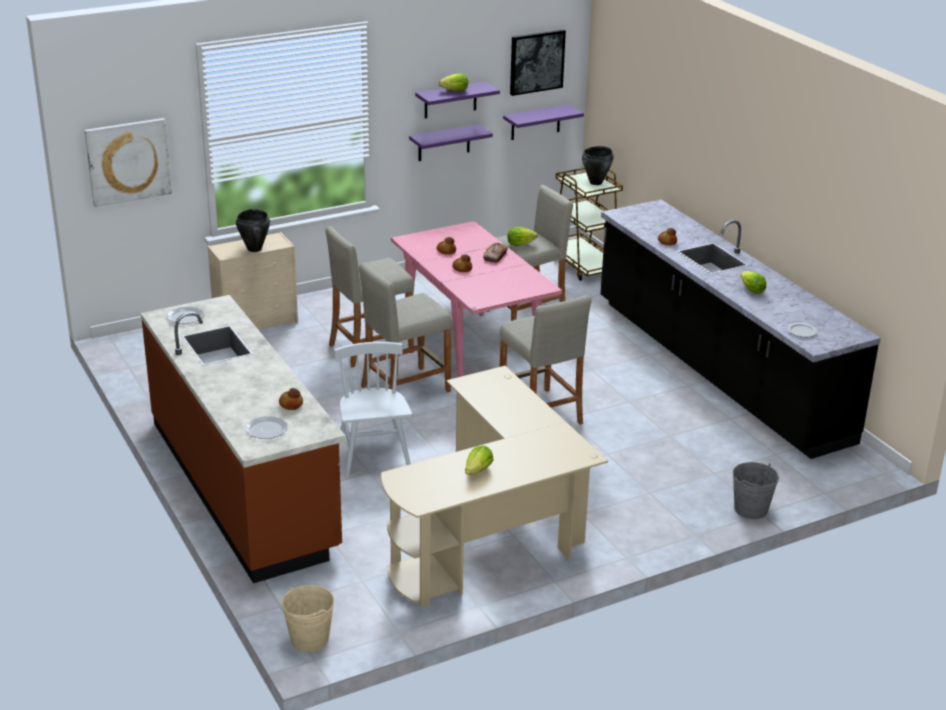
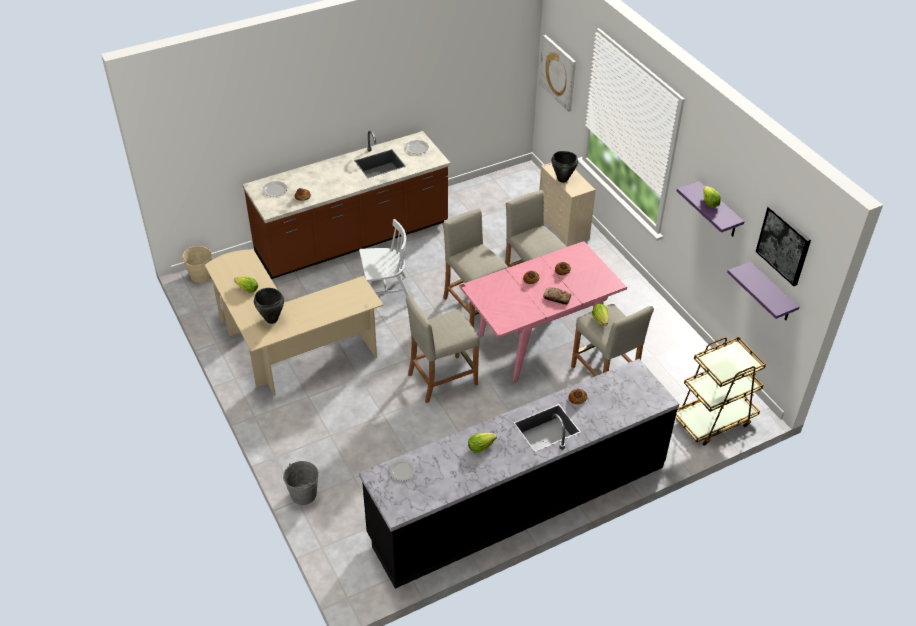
camera: 90 degrees right, 15 degrees up
(444, 143) = (708, 238): purple shelf -> none
(596, 182) = (732, 368): black cooking pot -> black cooking pot (271, 319)

